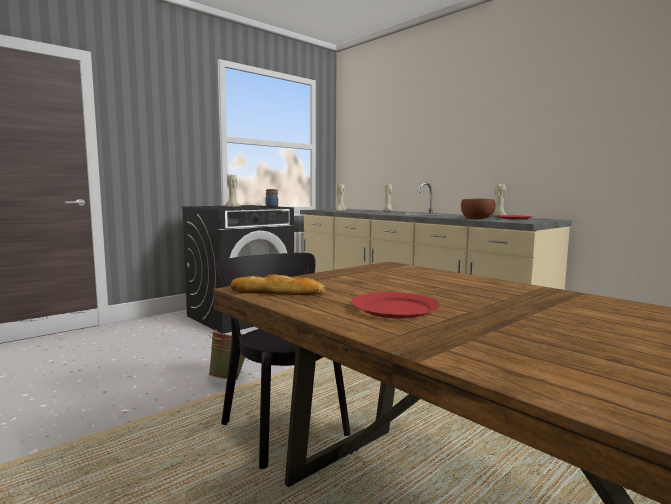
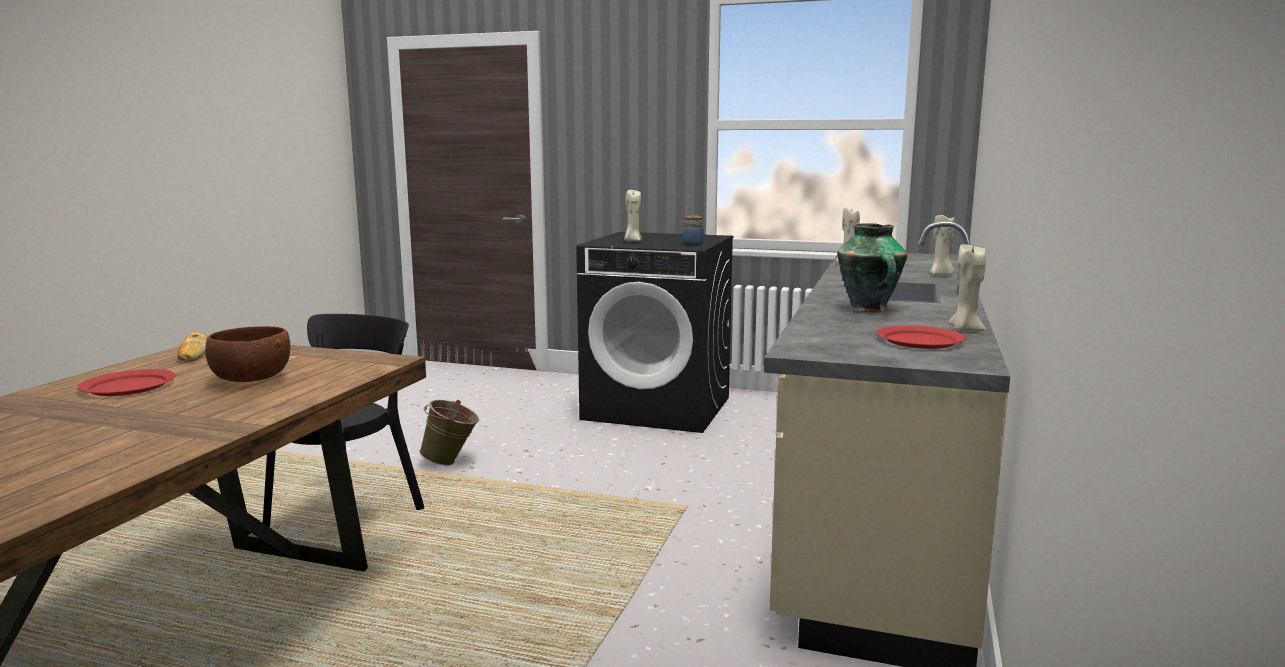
camera: 60 degrees right, 5 degrees up
(450, 216) = (869, 309): none -> vase
(477, 219) = (830, 325): brown bowl -> brown bowl (251, 379)

